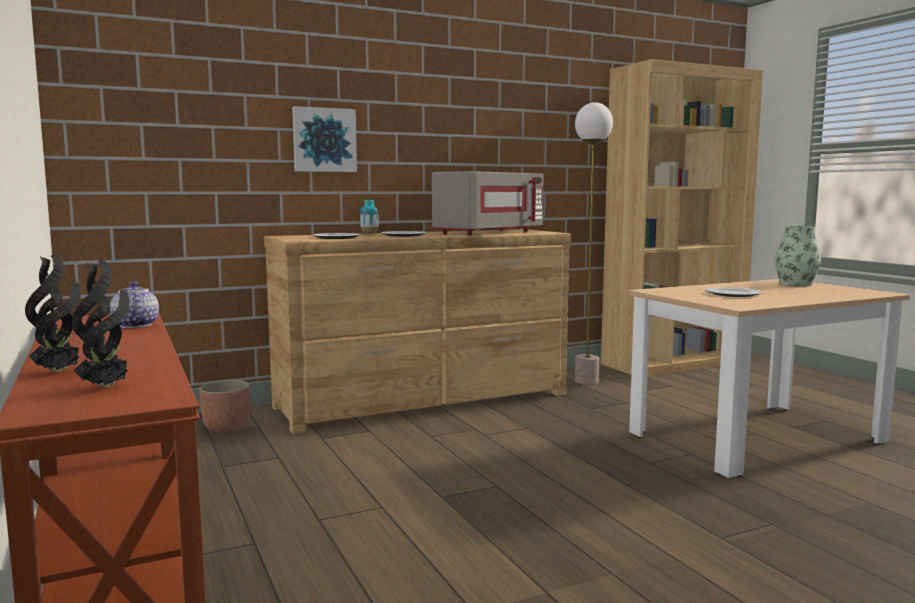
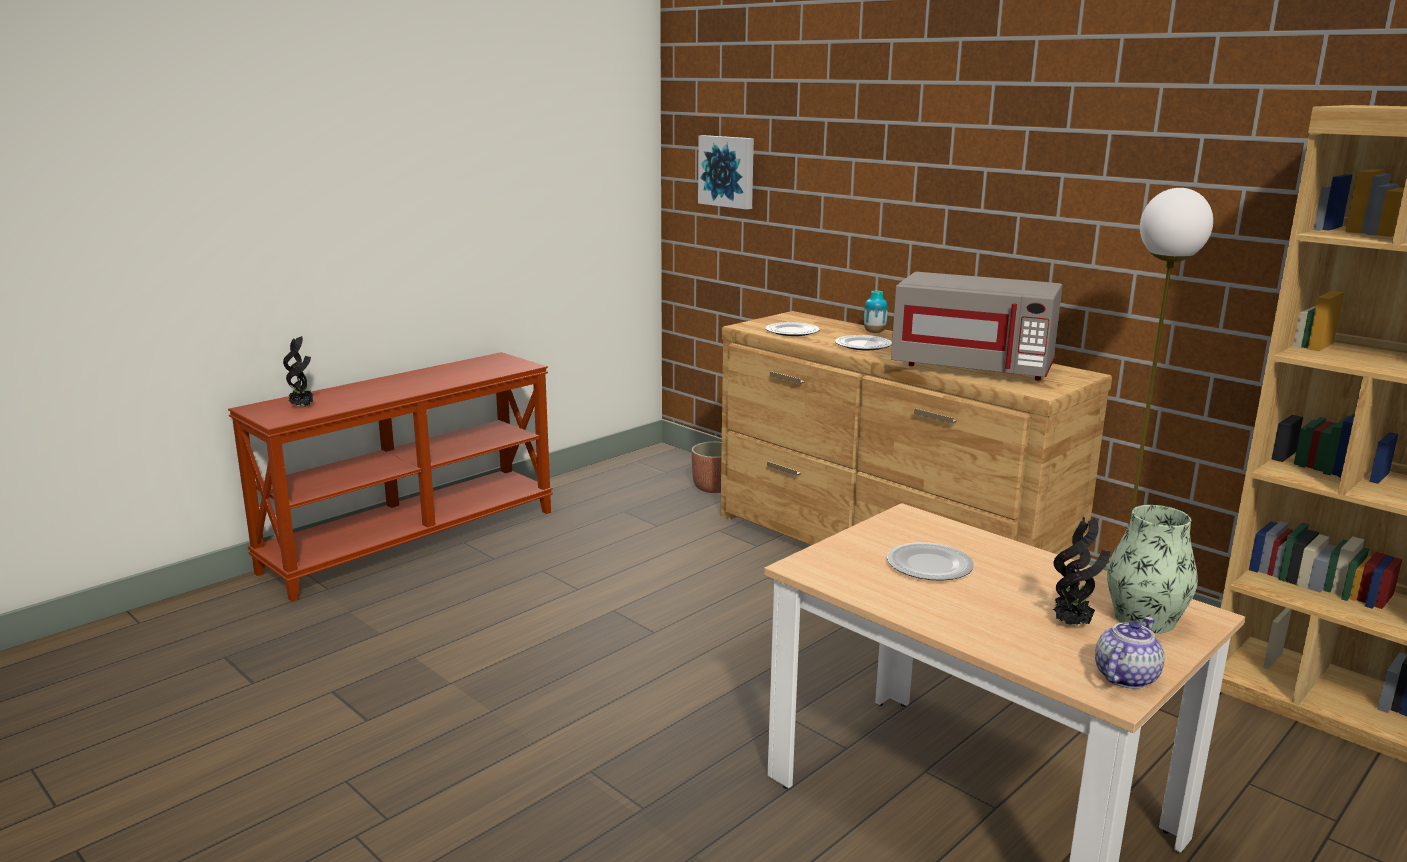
camera: 70 degrees right, 10 degrees up
(59, 372) = (337, 391): potted plant -> potted plant (1072, 624)
(134, 325) = (481, 374): teapot -> teapot (1125, 676)
(324, 140) = (862, 210): picture -> picture (727, 171)

